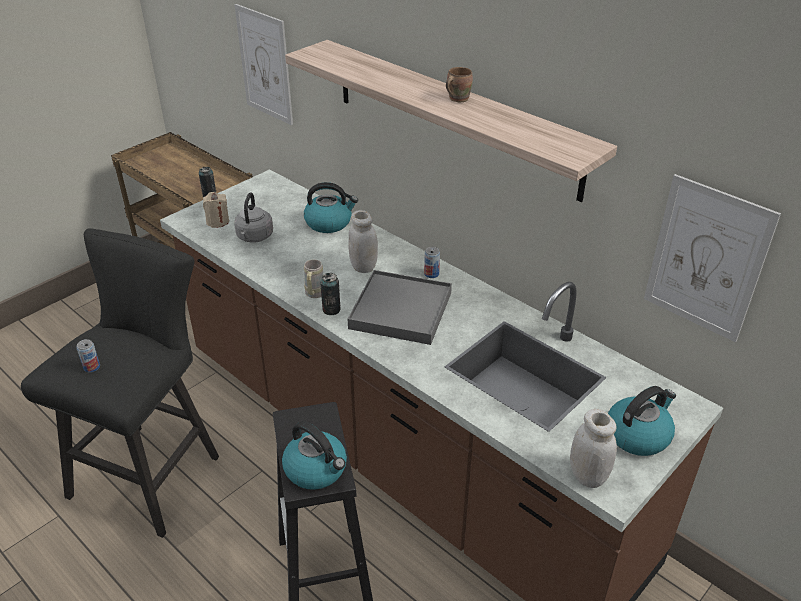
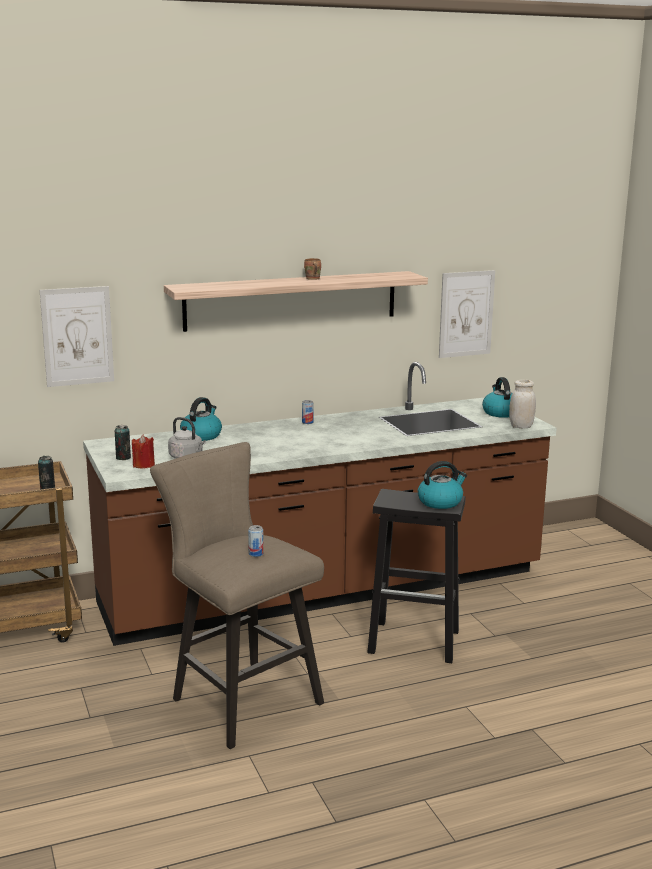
camera: 65 degrees left, 20 degrees down
(153, 470) = (239, 698): black stool -> beige stool
(217, 222) = (143, 465): beige candle -> red candle
(314, 295) = (291, 452): beige mug -> none
(331, 309) = (314, 450): can -> can (123, 458)
(363, 266) = (274, 436): white jar -> none
(400, 310) = (338, 435): grey tray -> none

